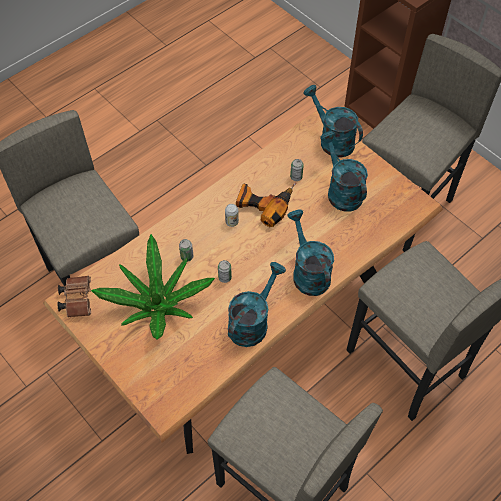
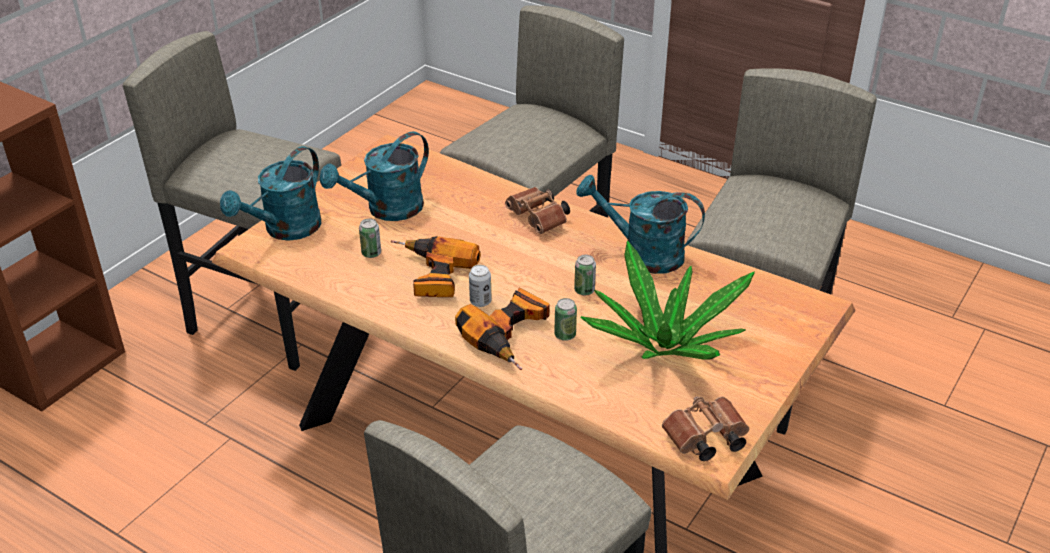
camera: 105 degrees left, 20 degrees down
(195, 230) = (511, 336): none -> power drill
(308, 272) = (539, 220): turquoise watering can -> brown binoculars

